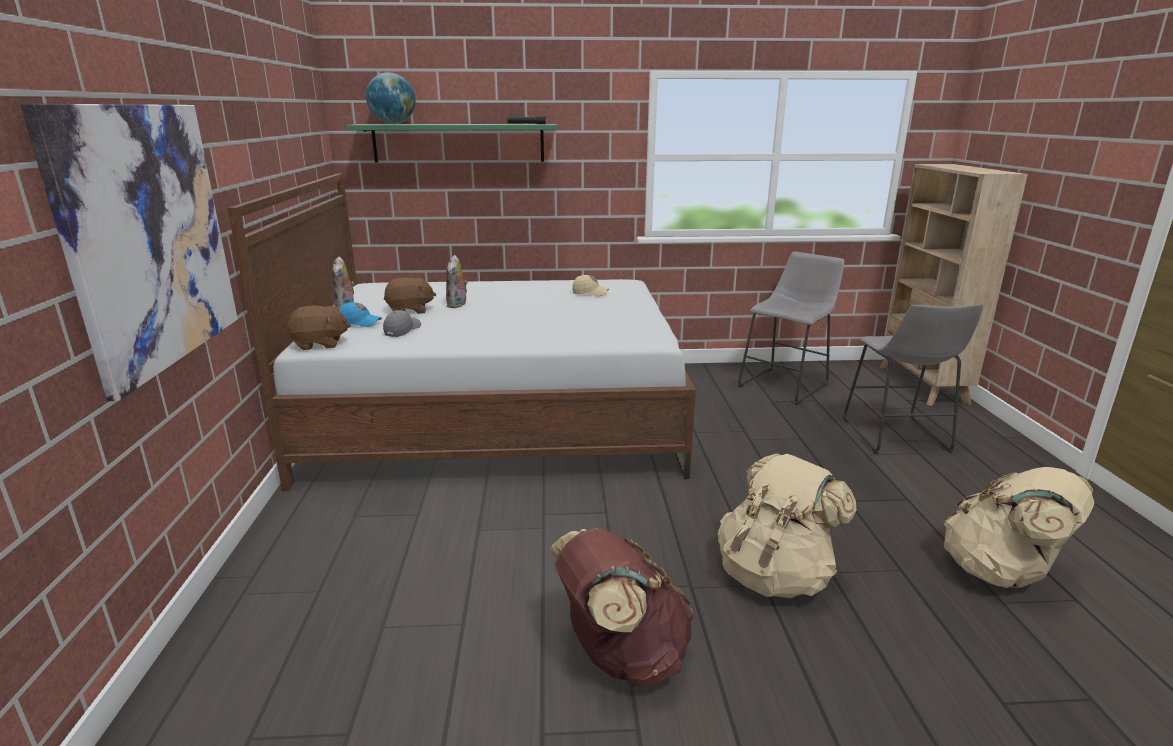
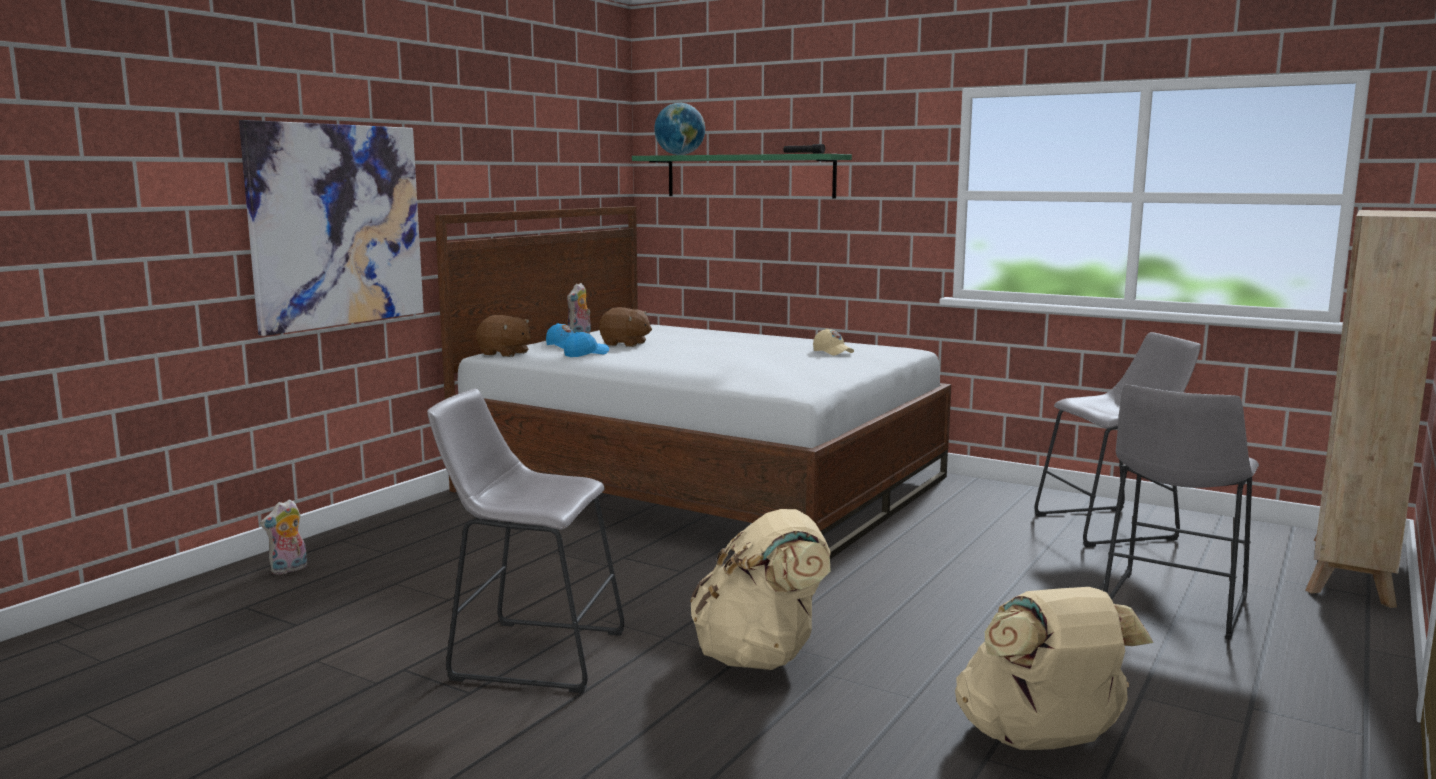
camera: 35 degrees right, 10 degrees down
(402, 330) = (586, 354): grey cap -> blue cap
(457, 305) = (677, 345): plush toy -> plush toy (289, 570)
(621, 655) = (529, 654): brown backpack -> grey stool

